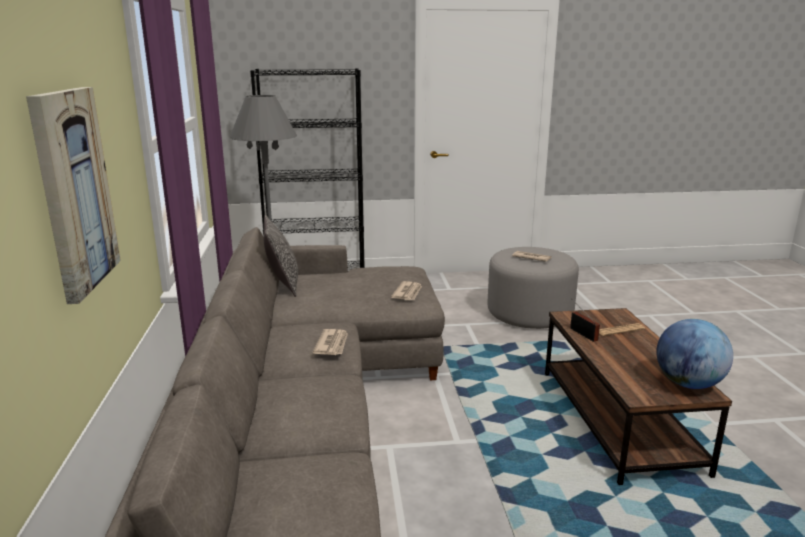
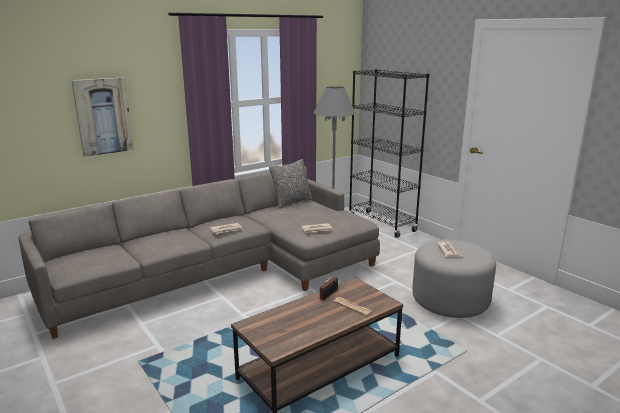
camera: 60 degrees right, 0 degrees up
(688, 384) = (283, 342): globe -> none

